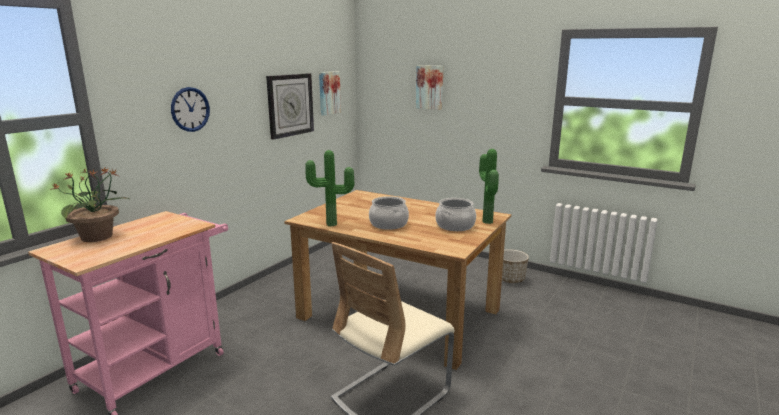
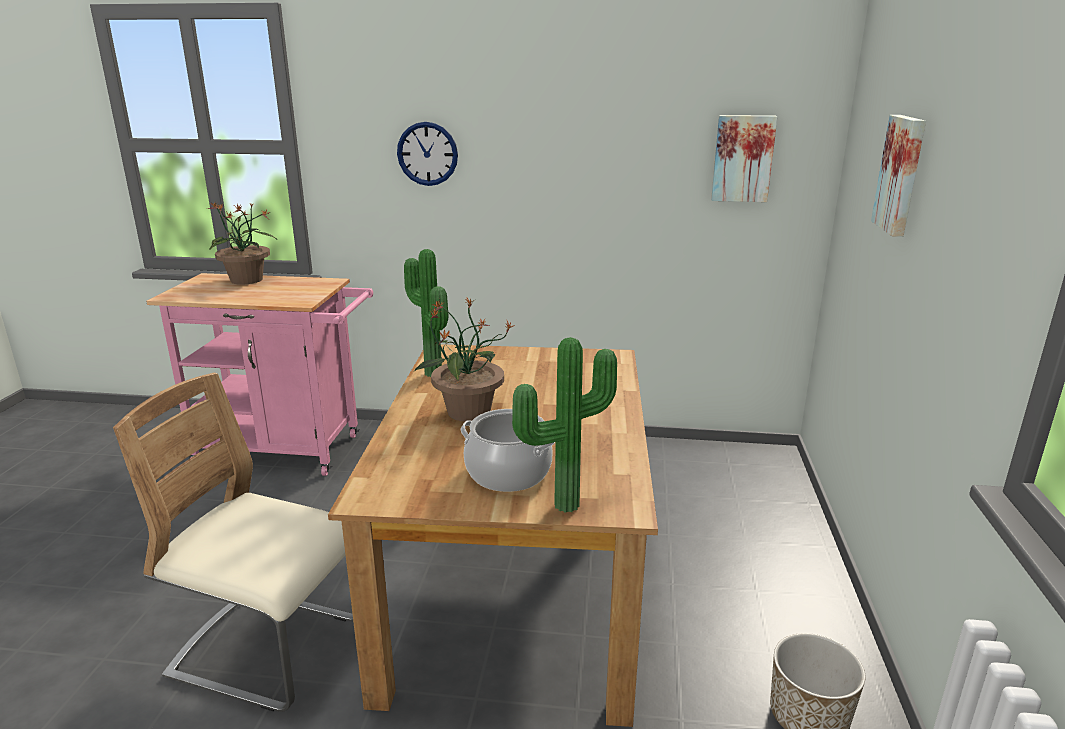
camera: 65 degrees right, 5 degrees up
(290, 105) = (629, 170): wall clock -> none
(388, 224) = (467, 412): cooking pot -> potted plant

